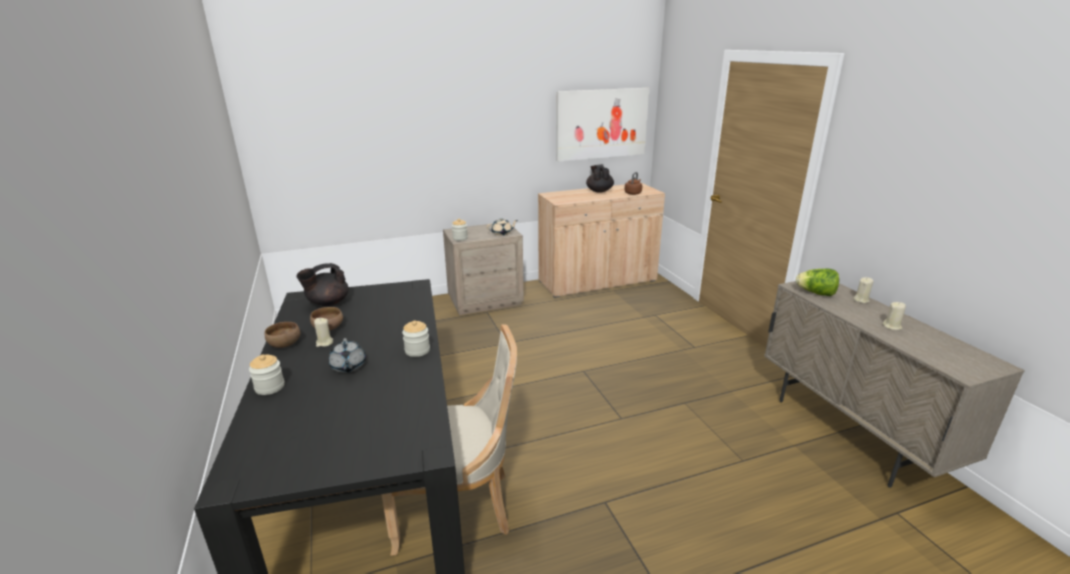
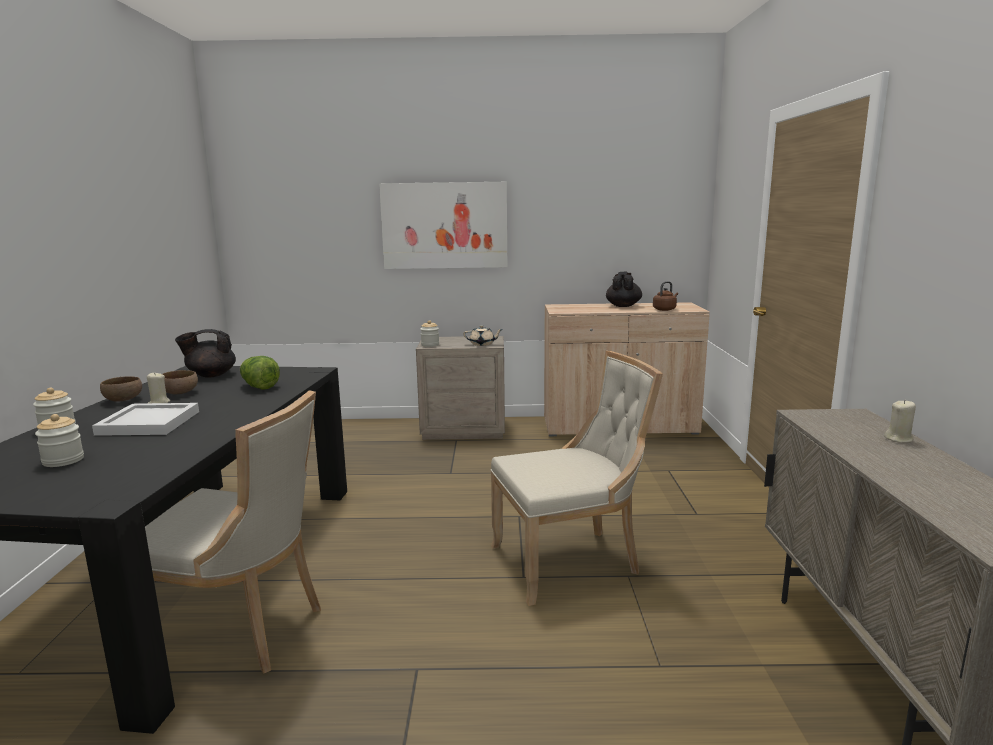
camera: 20 degrees right, 10 degrees down
(348, 366) = (149, 423): grey teapot -> white tray
(417, 350) = (234, 419): jar -> jar (63, 460)
(601, 124) = (633, 223): picture -> picture (444, 225)
(643, 400) = (571, 561): none -> beige chair
(816, 293) = (826, 424): lettuce -> lettuce (259, 387)
(892, 326) = (919, 473): beige candle -> none

